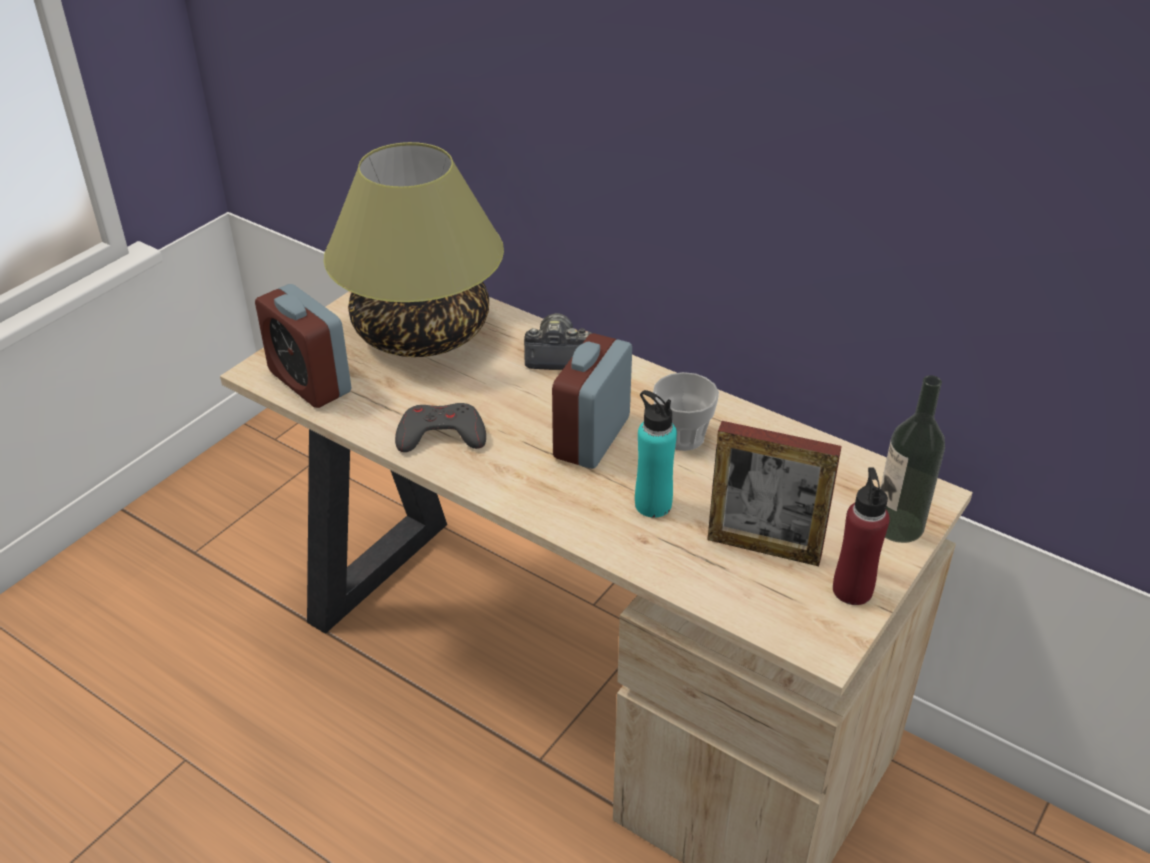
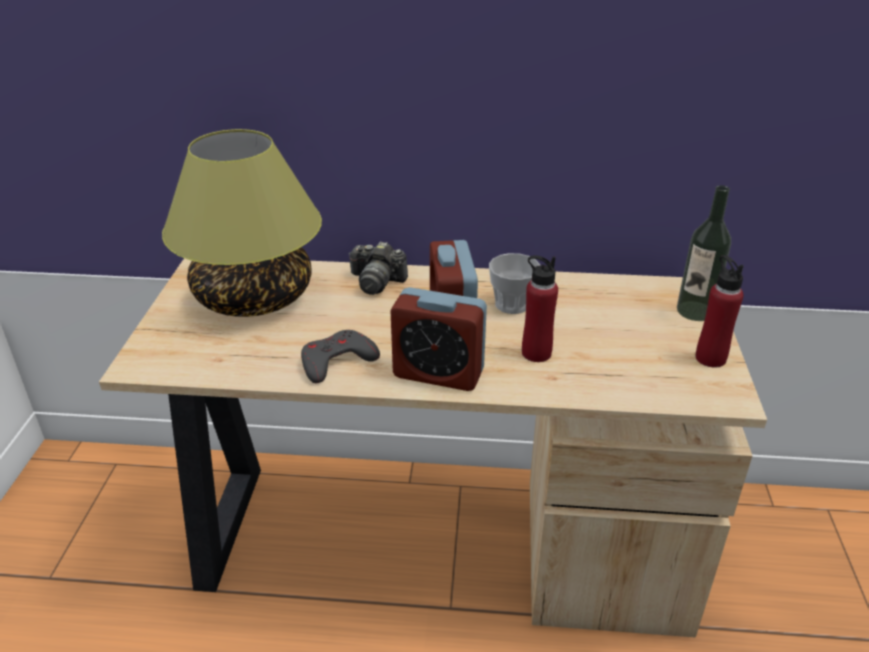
camera: 30 degrees left, 5 degrees down
(310, 382) = (189, 360): alarm clock -> alarm clock (438, 373)
(559, 357) = (376, 282): camera -> camera turned 135 degrees counterclockwise
(653, 504) = (536, 353): turquoise bottle -> red bottle
(764, 547) = (633, 353): picture frame -> none

